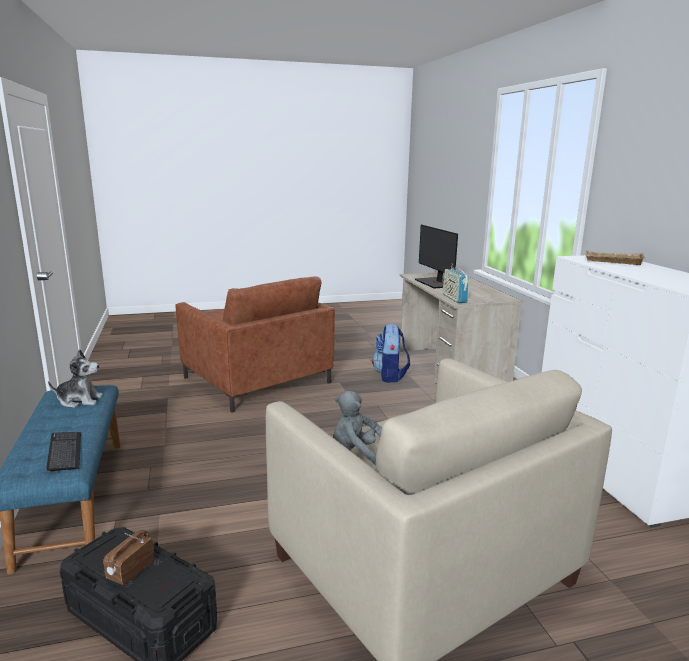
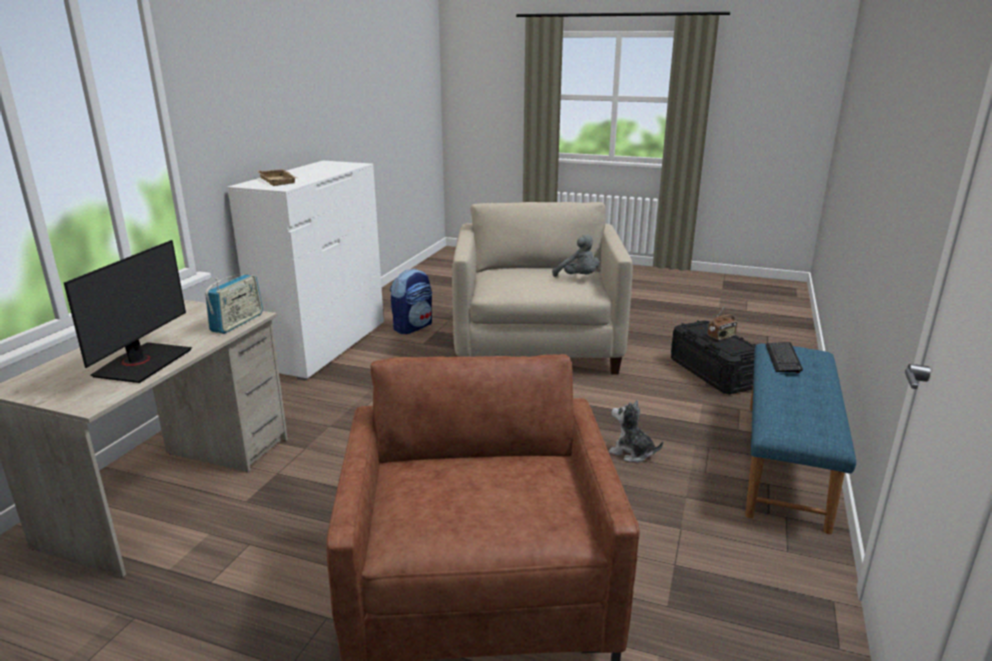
camera: 145 degrees left, 5 degrees up
(79, 400) = (793, 413): plush toy -> plush toy (632, 453)
(390, 376) = (270, 511): backpack -> backpack (413, 327)

